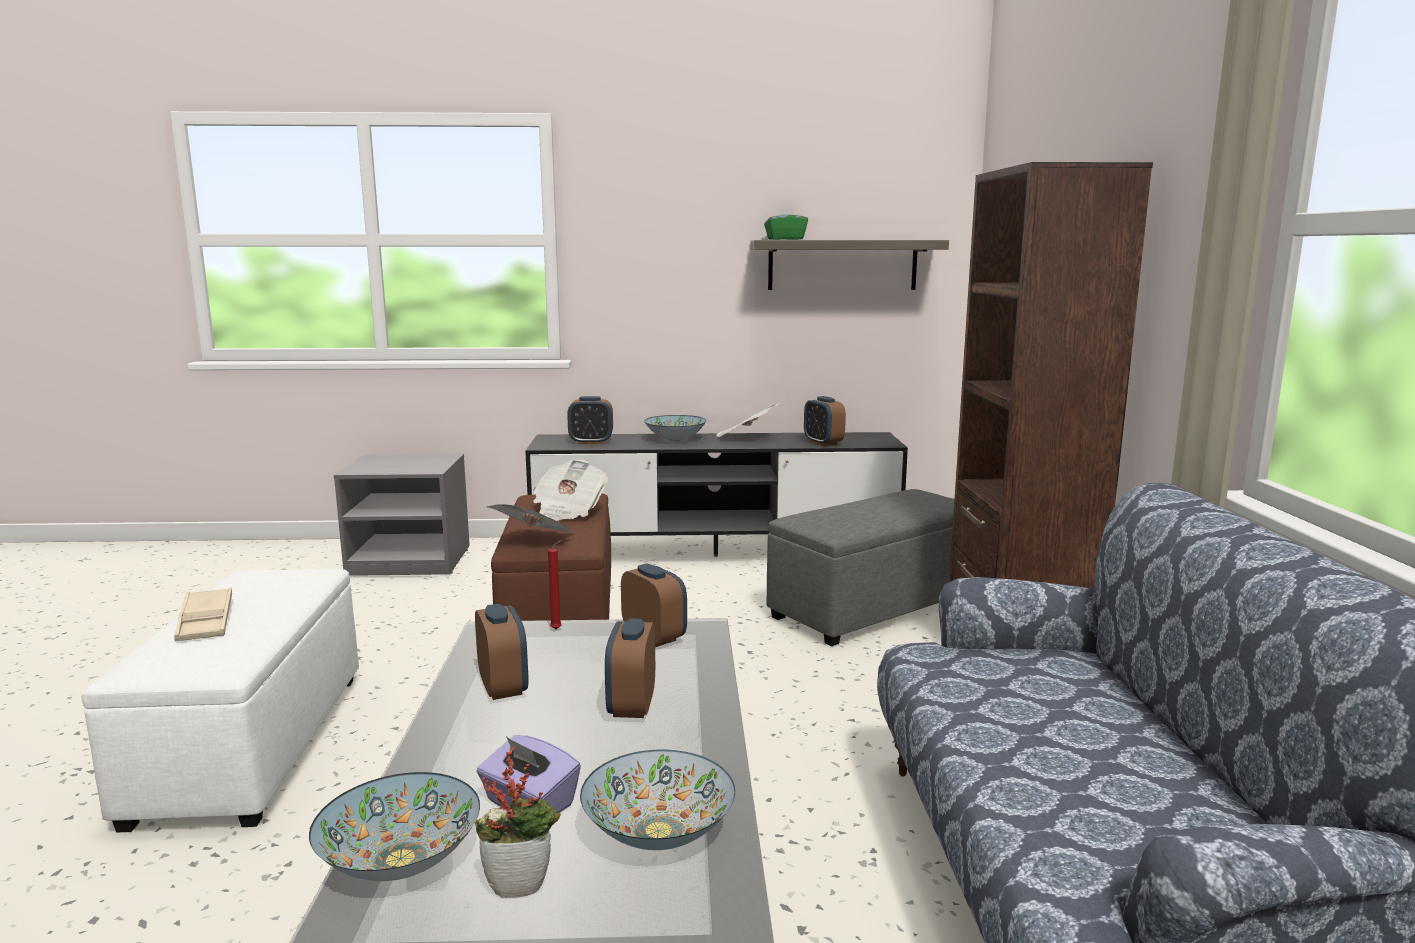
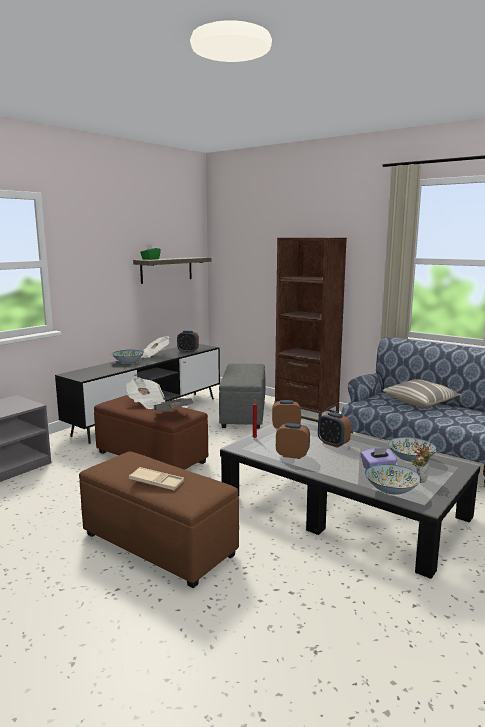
camera: 50 degrees left, 0 degrees up
(251, 746) = (159, 545): white ottoman -> brown ottoman
(591, 442) = (97, 371): alarm clock -> none
(1110, 718) = (420, 402): none -> pillow

